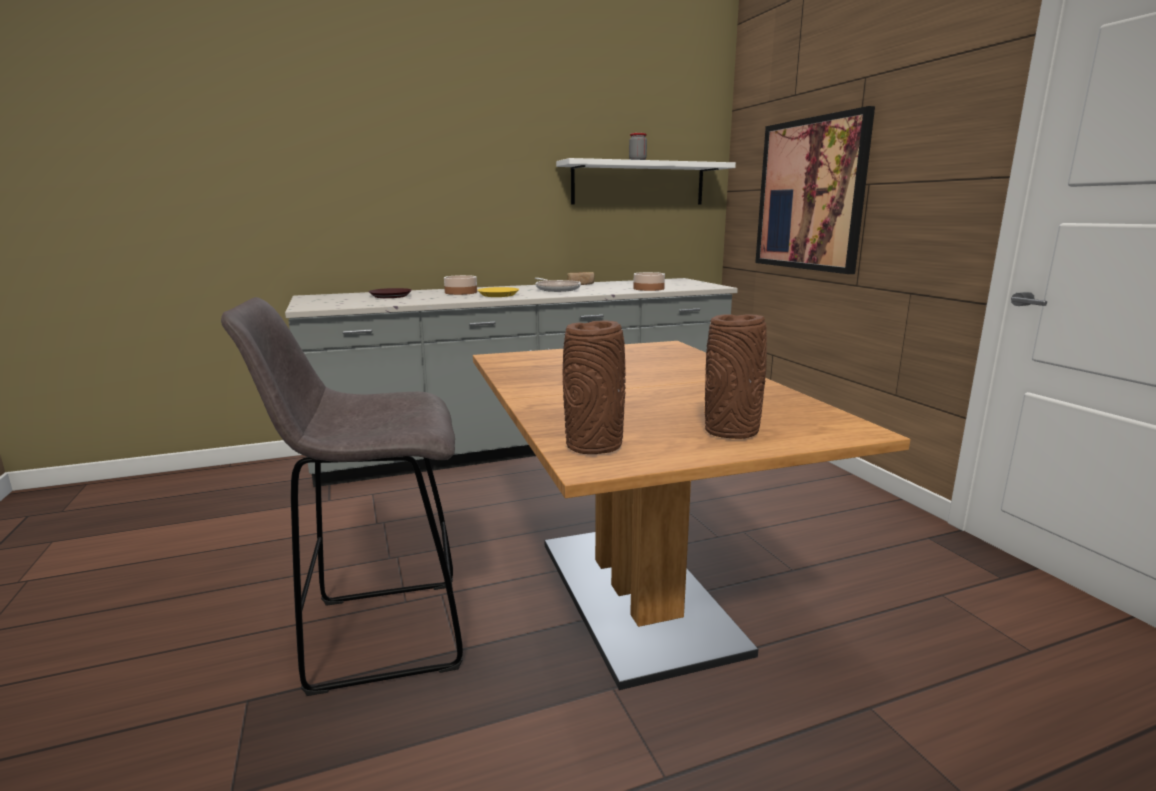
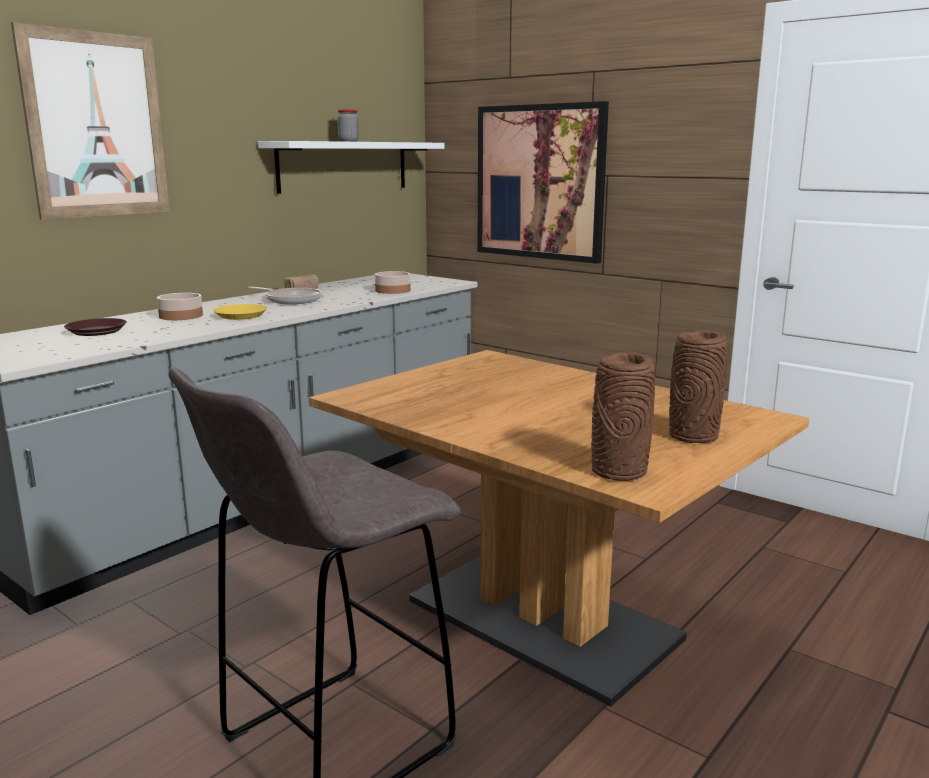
camera: 30 degrees left, 0 degrees up
(420, 147) = (96, 126): none -> picture

